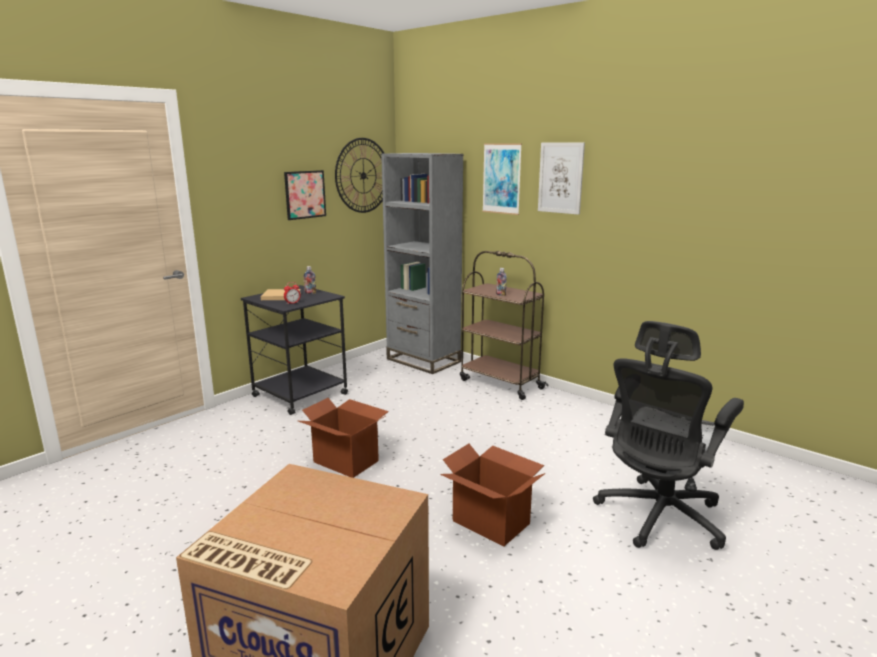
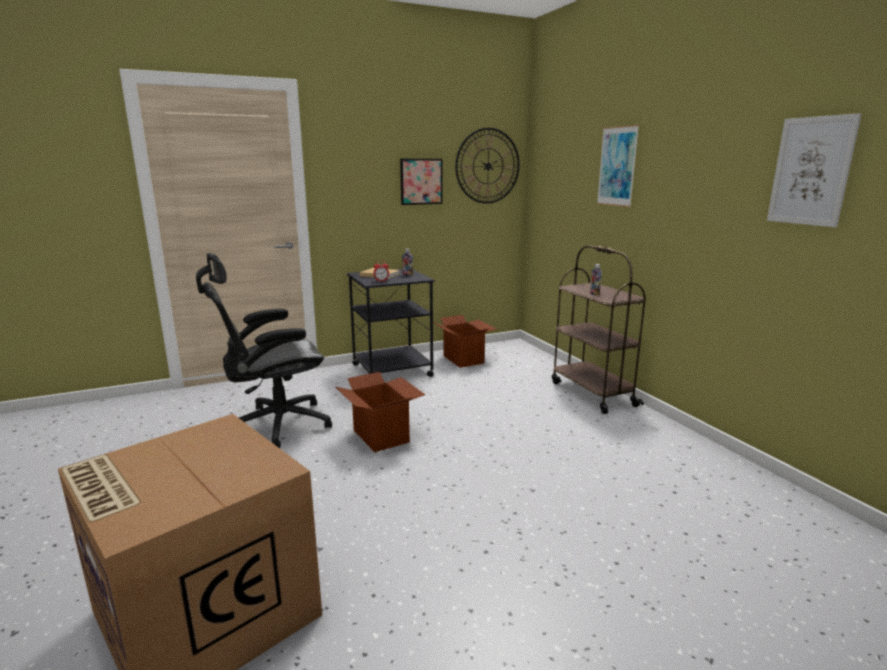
camera: 25 degrees right, 0 degrees up
(423, 360) = (529, 358): grey bookcase -> none
(491, 522) = (469, 530): cardboard box -> cardboard box (464, 359)
(560, 178) = (676, 162): picture -> picture (811, 171)
(658, 519) = (671, 586): office chair -> office chair (276, 425)

